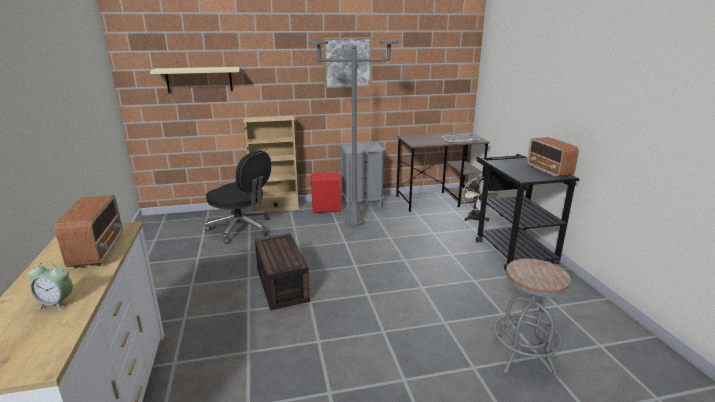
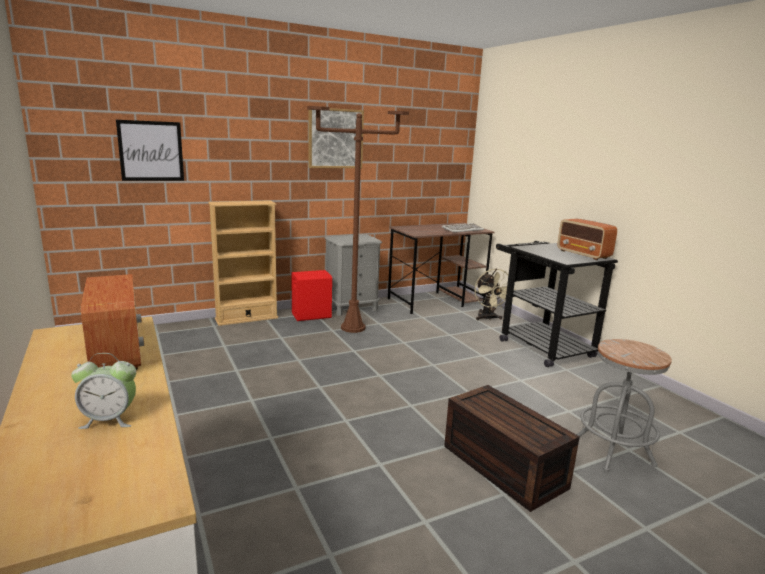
camera: 15 degrees left, 5 degrees down
(199, 79) = (151, 151): beige shelf -> picture
(241, 229) = (213, 344): black office chair -> none
(280, 284) = (298, 404): brown storage box -> brown storage box (501, 466)
(354, 221) = (353, 328): grey floor lamp -> brown floor lamp

